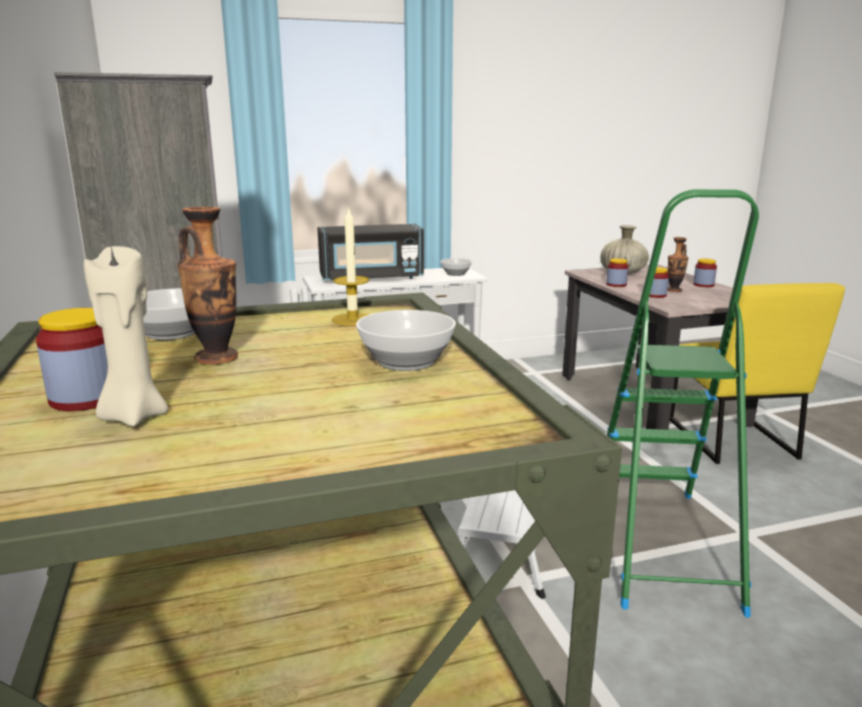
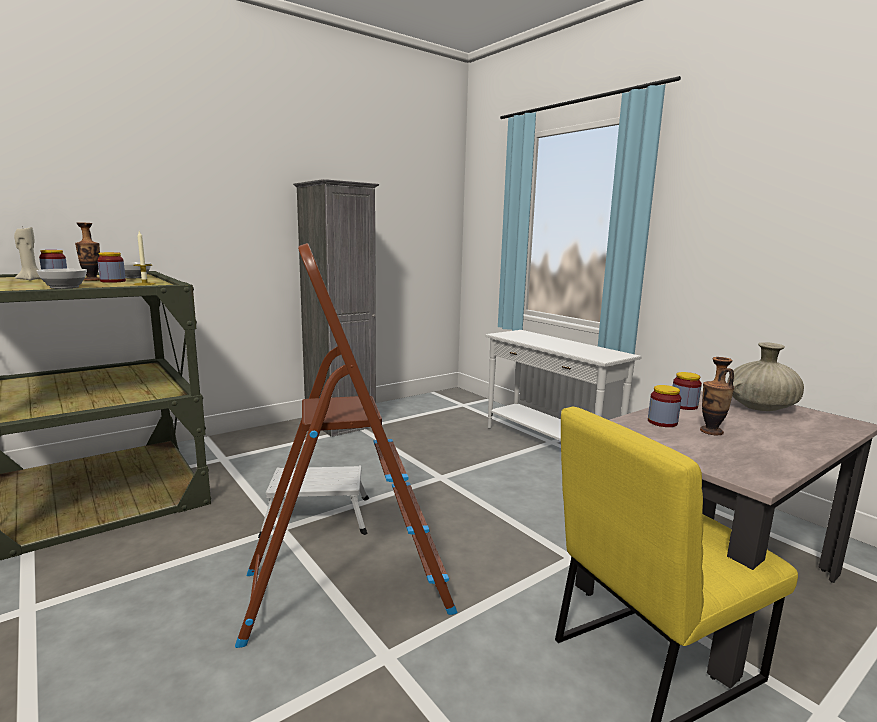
camera: 70 degrees right, 5 degrees down
(371, 278) = (541, 340): black microwave -> none
(456, 274) = (599, 355): bowl -> none
(659, 543) = (349, 592): green step ladder -> brown step ladder
(703, 285) = (787, 449): jar -> jar (113, 281)

